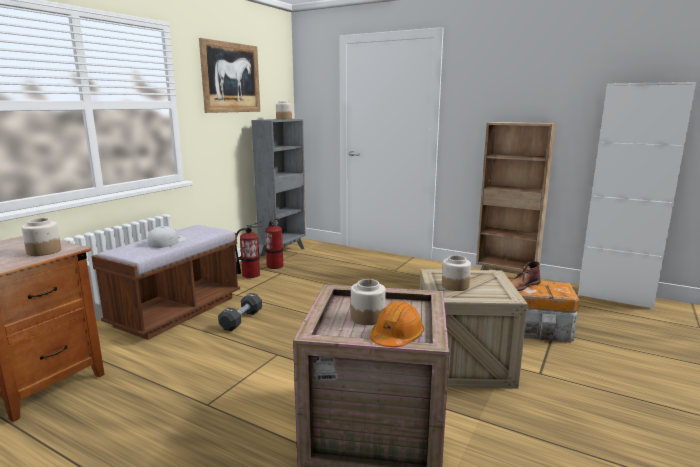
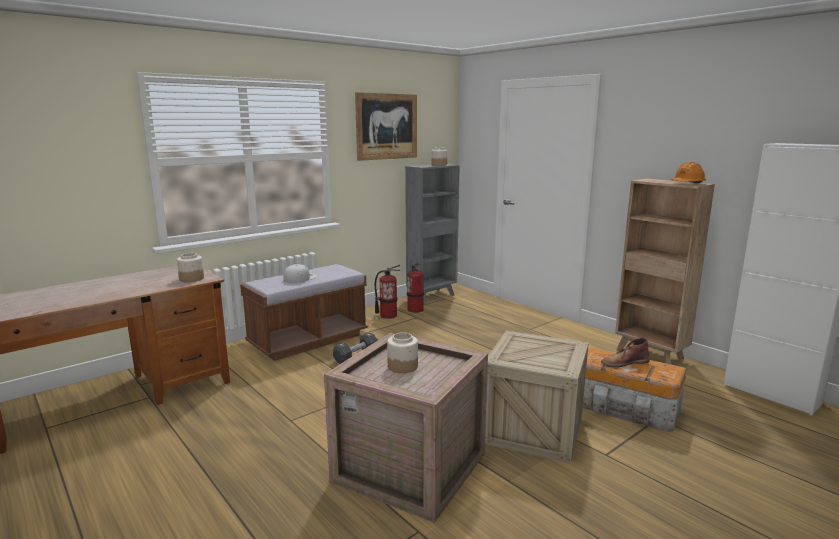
camera: 20 degrees right, 0 degrees up
(396, 337) = (410, 386): orange hard hat -> orange hard hat (687, 183)
(455, 286) = (522, 351): jar -> none

